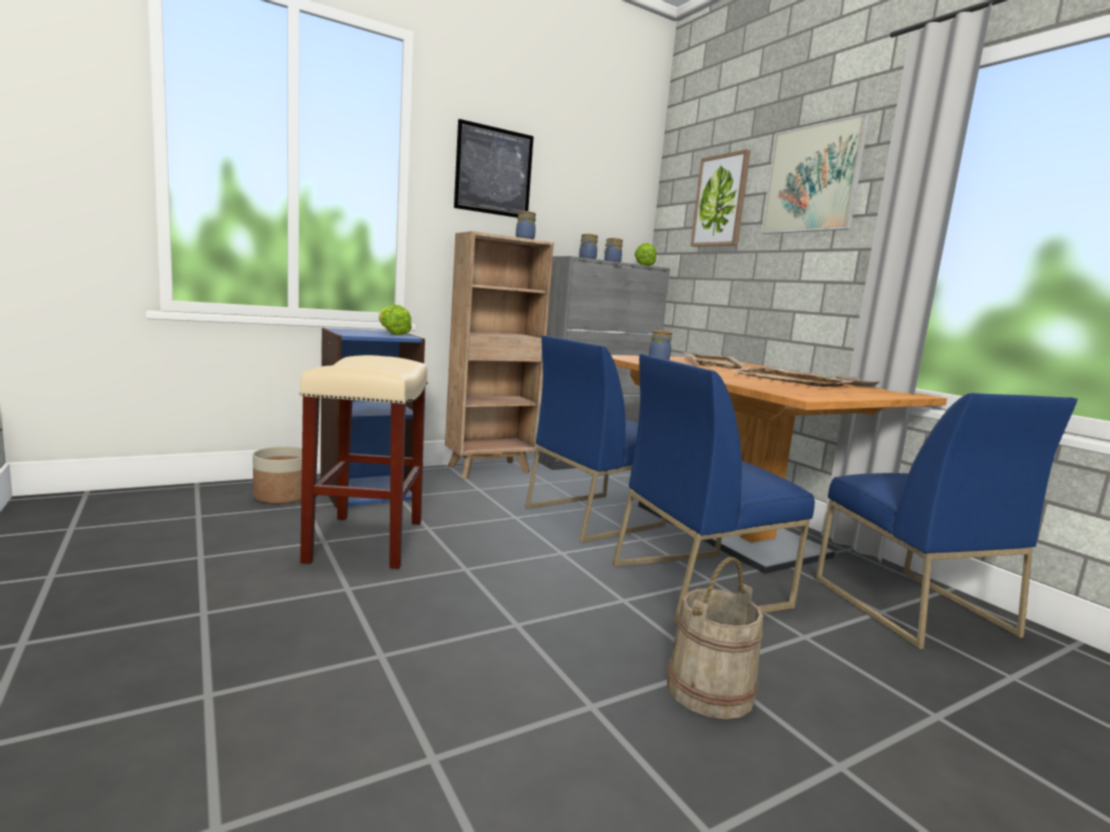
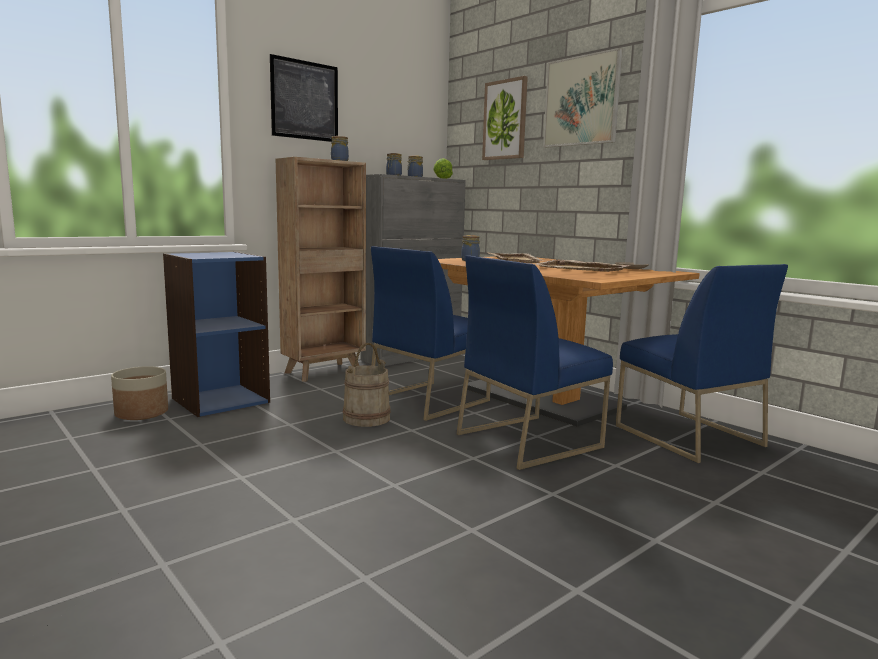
camera: 10 degrees left, 0 degrees up
(366, 540) = (238, 439): beige stool -> none
(392, 334) = (232, 254): lettuce -> none
(710, 690) = (555, 508): beige bucket -> beige bucket (366, 418)

